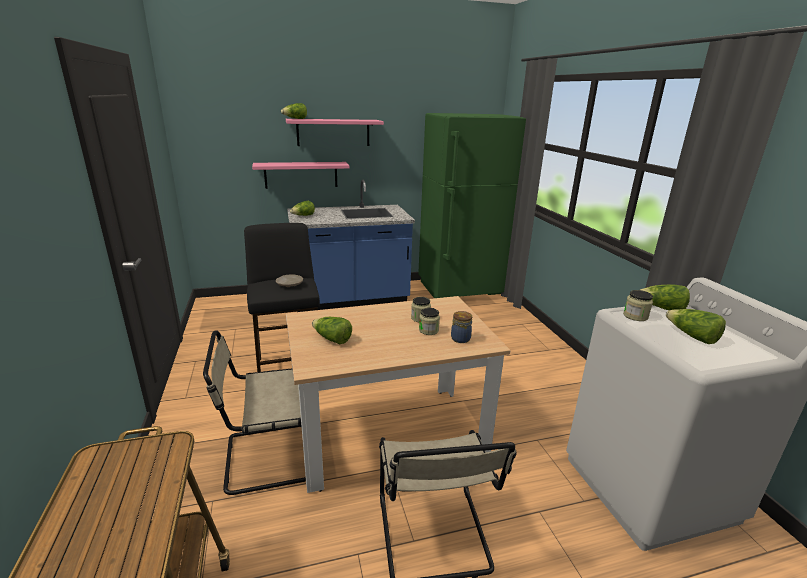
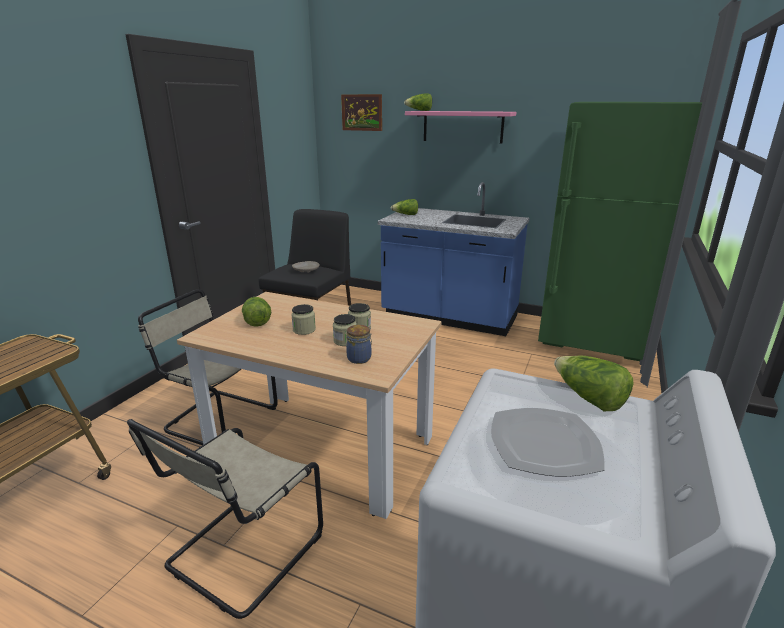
camera: 40 degrees right, 0 degrees up
(226, 120) = (362, 112): none -> picture
(301, 175) = (425, 172): pink shelf -> none
(635, 316) = (518, 390): jar -> jar (304, 330)
(692, 336) = (543, 445): lettuce -> plate

